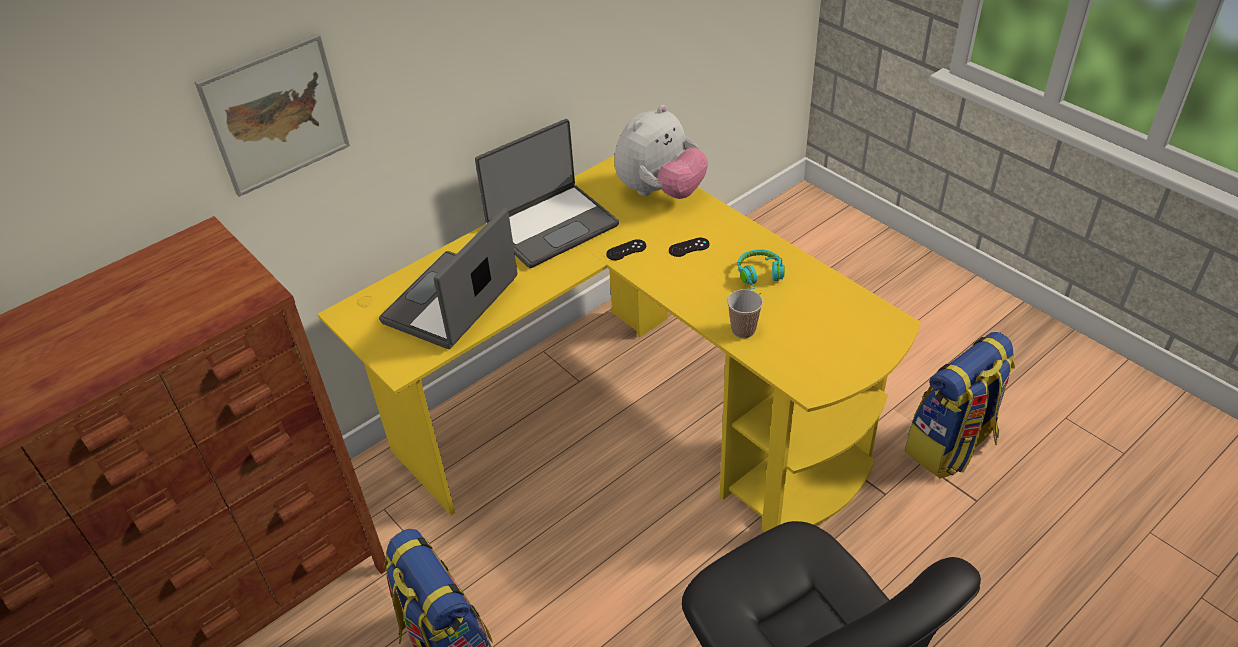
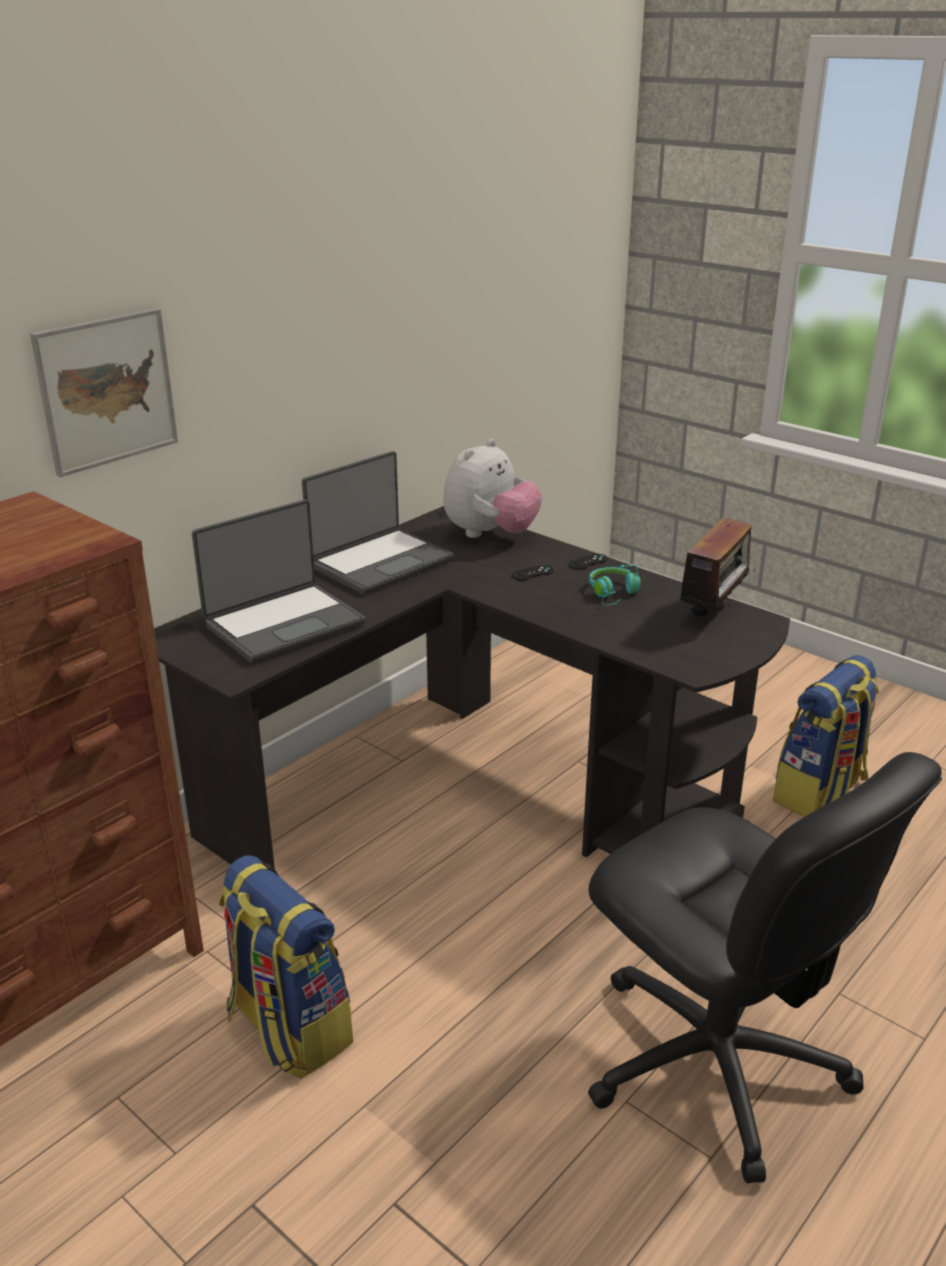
camera: 10 degrees left, 15 degrees down
(452, 302) = (283, 624): laptop -> laptop turned 150 degrees counterclockwise
(626, 250) = (466, 577): black game controller -> black game controller (588, 562)
(632, 417) = (469, 789): yellow desk -> black desk
(743, 330) = (609, 632): cup -> none
(849, 308) = (713, 611): none -> radio

